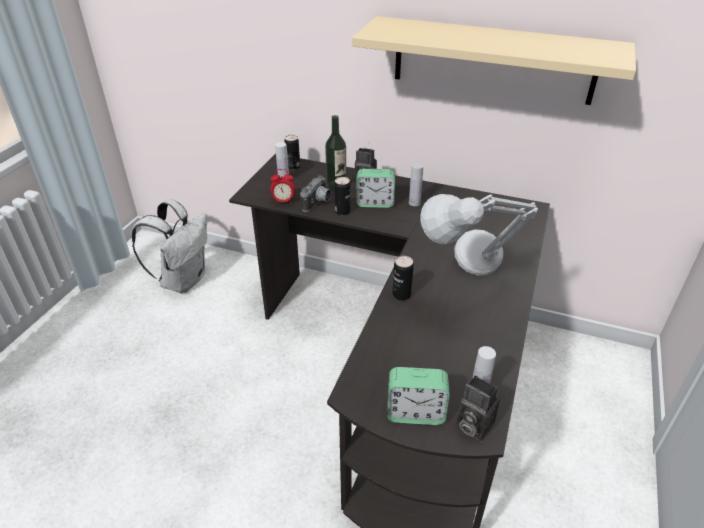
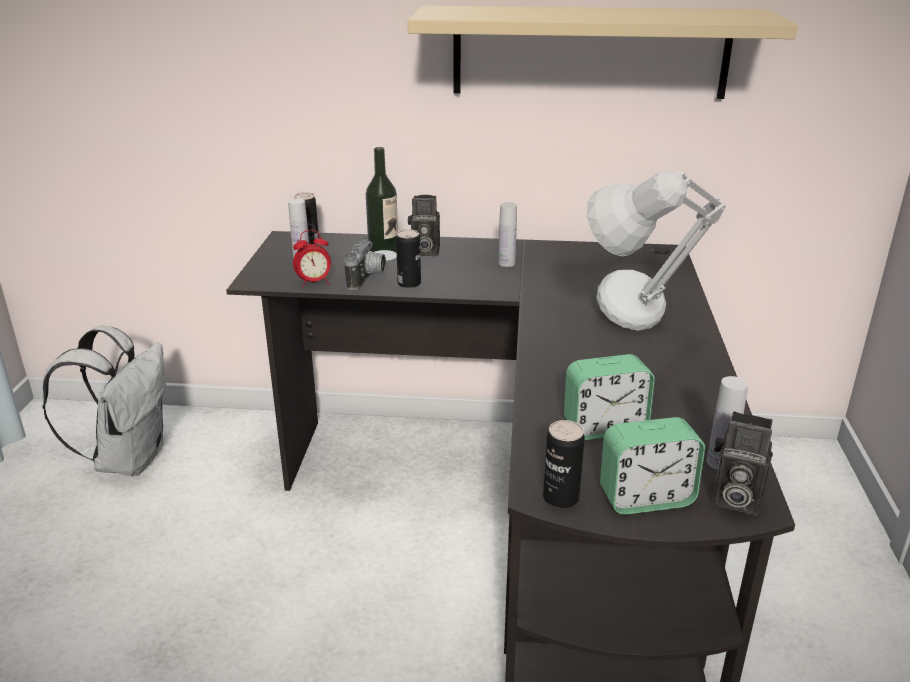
camera: 15 degrees left, 10 degrees down
(375, 203) = (451, 269): alarm clock -> alarm clock (604, 427)
(401, 295) = (547, 365): can -> can (561, 498)

